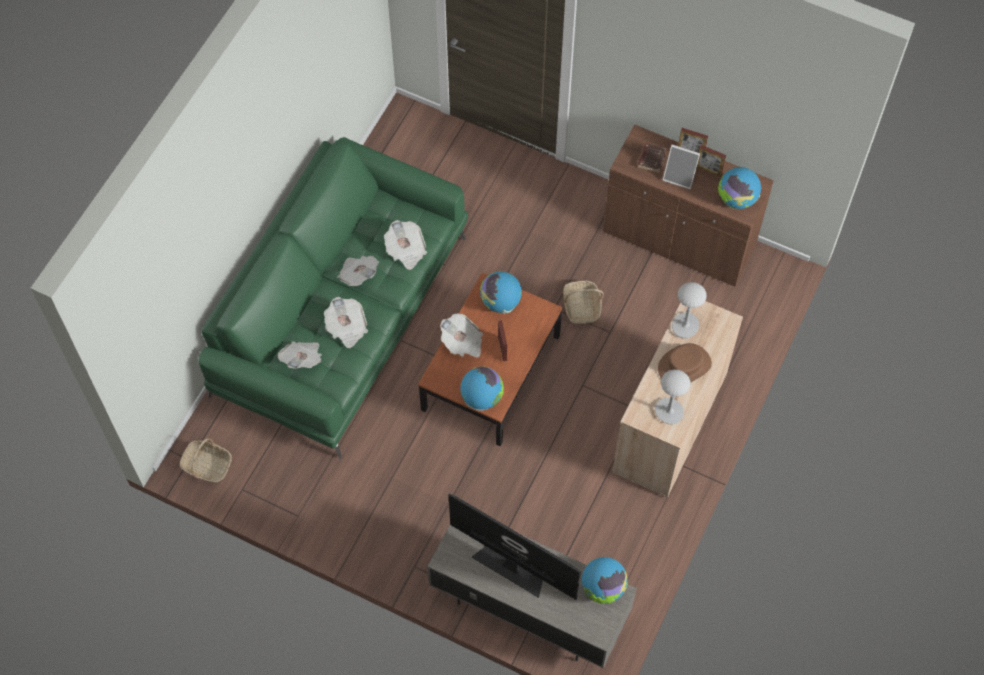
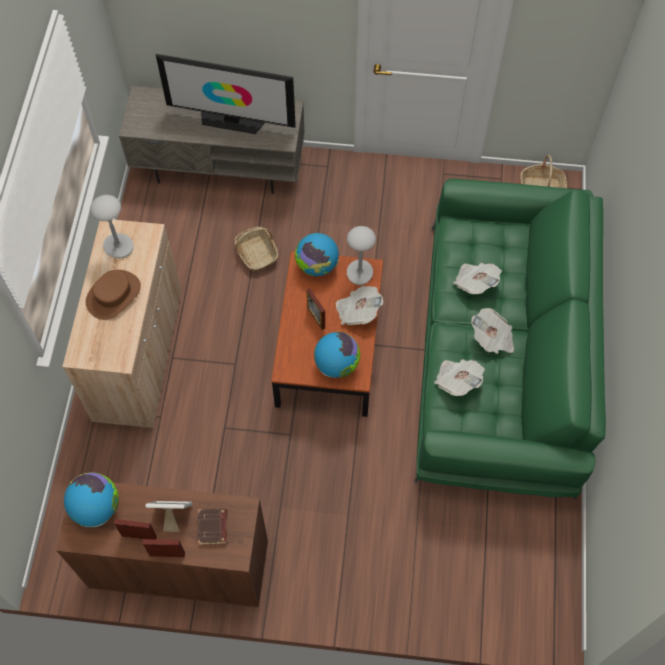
camera: 160 degrees right, 0 degrees up
(303, 359) = (500, 239): newspaper -> none
(581, 307) = (262, 445): basket -> basket (256, 253)
(603, 588) = (148, 127): globe -> none
(685, 326) = (123, 336): grey table lamp -> grey table lamp (360, 273)

